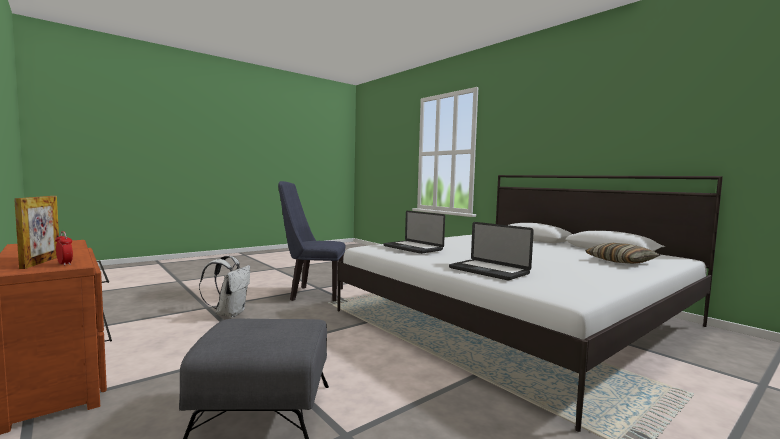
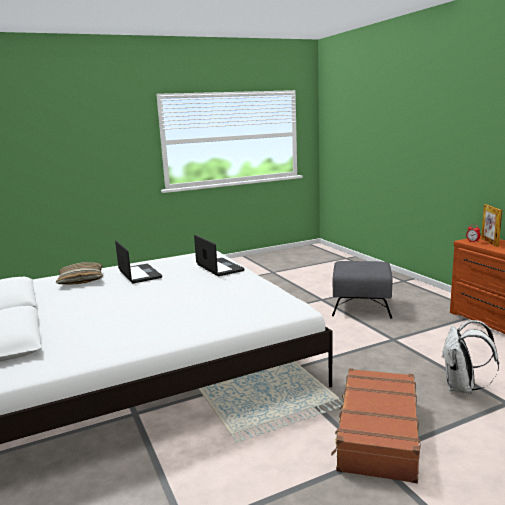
camera: 165 degrees left, 10 degrees up
(312, 294) = (377, 433): blue chair -> brown suitcase
(412, 248) = (247, 297): laptop -> laptop (139, 274)

